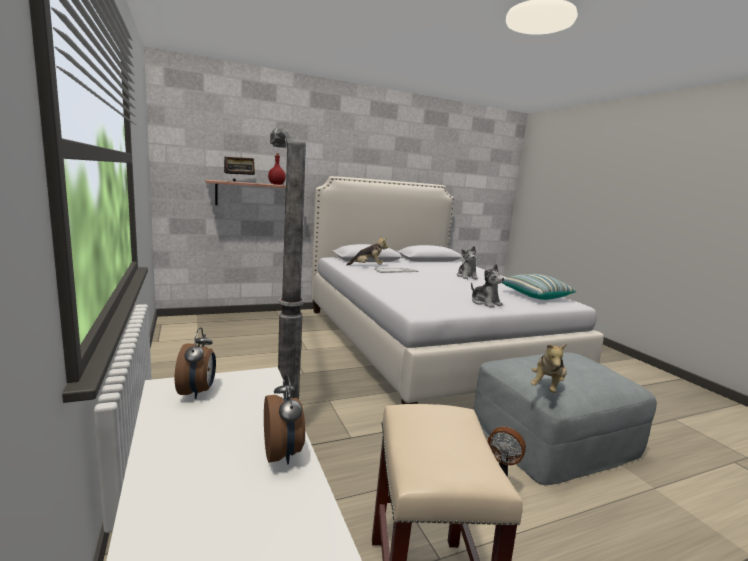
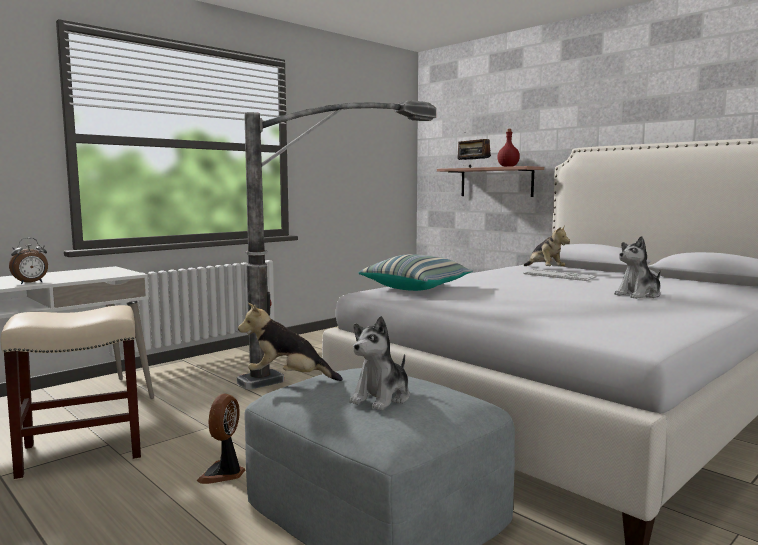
camera: 70 degrees right, 5 degrees down
(197, 392) = (102, 271): alarm clock -> none
(485, 303) = (476, 305): plush toy -> plush toy (382, 398)
(534, 296) = (614, 322): pillow -> pillow (416, 287)

